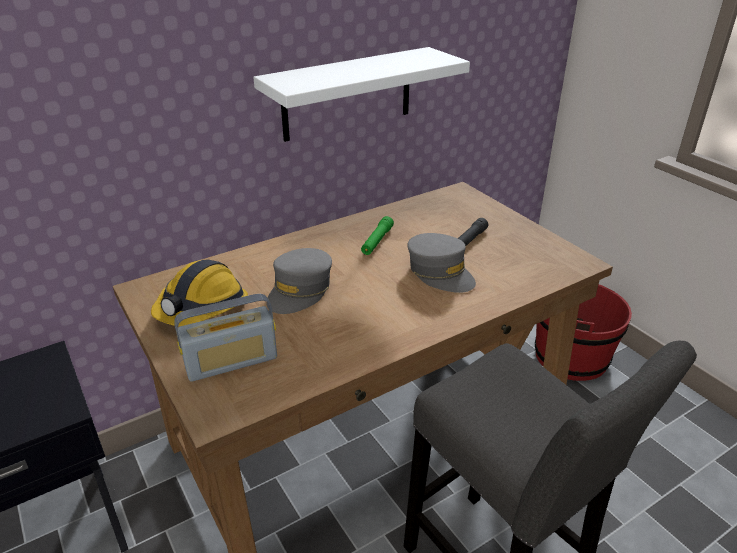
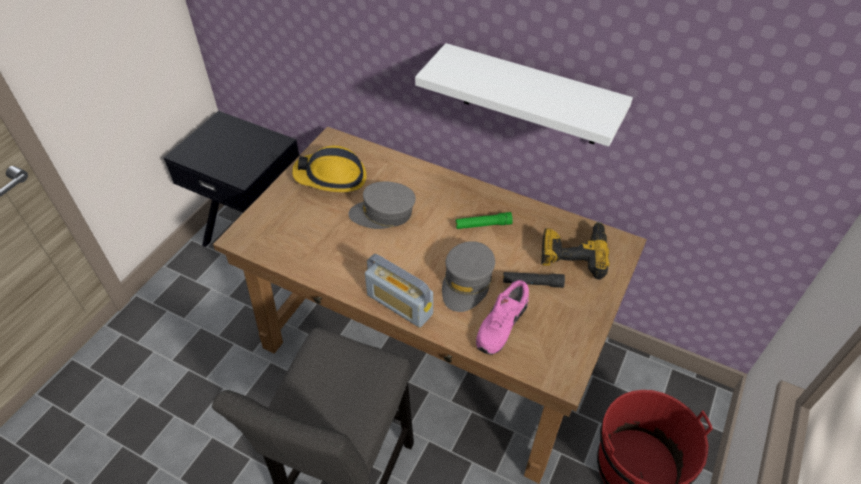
camera: 60 degrees right, 15 degrees up
(231, 361) = (288, 219): radio -> radio (400, 304)
(450, 213) = (573, 253): none -> power drill
(504, 272) = (500, 325): none -> pink shoe

